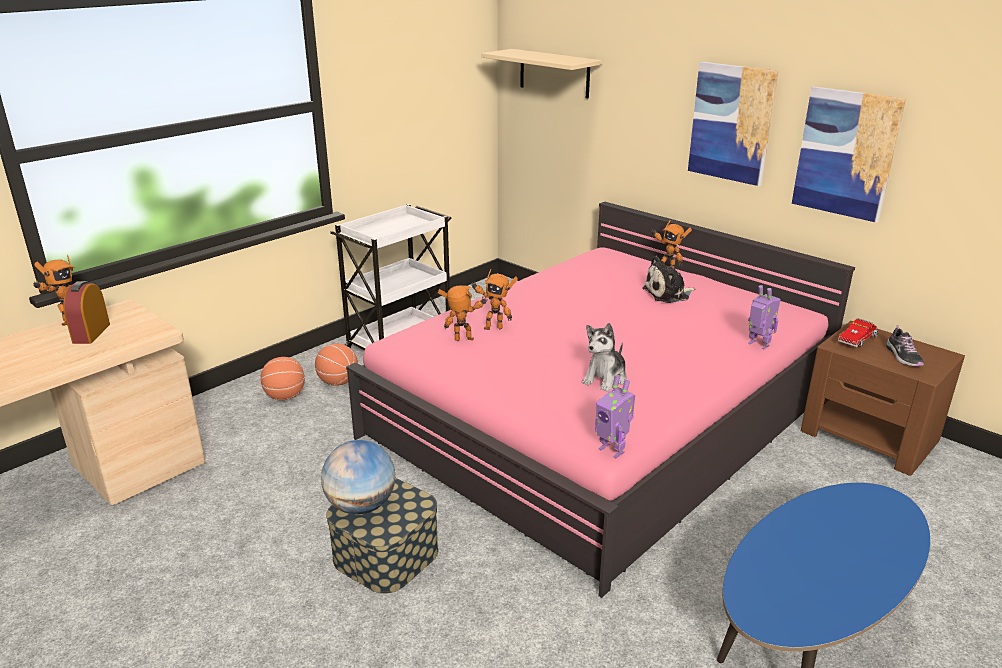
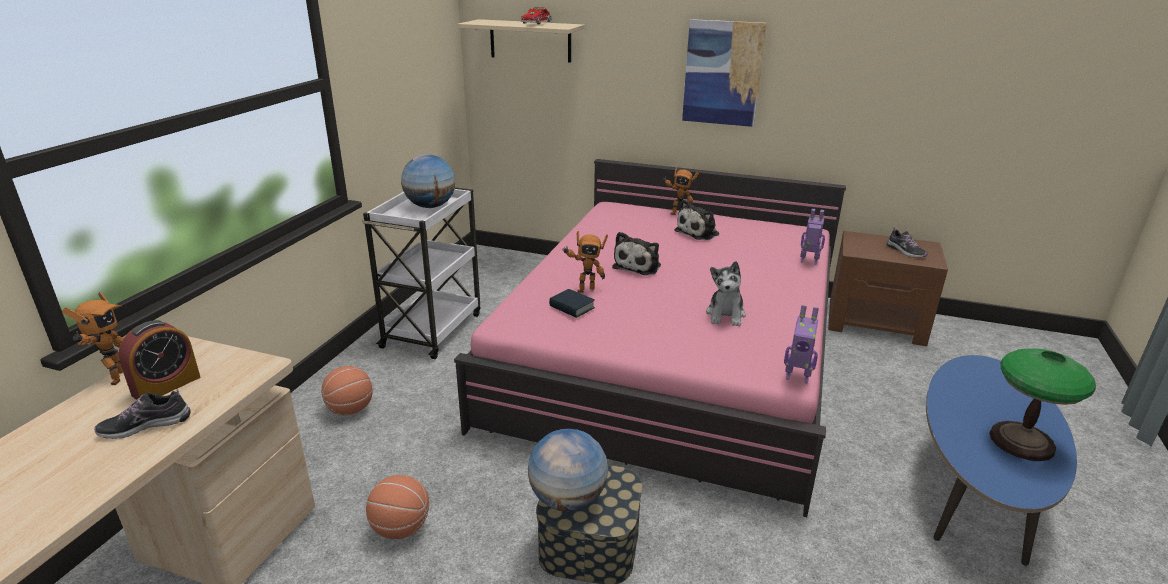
camera: 25 degrees left, 0 degrees up
(57, 357) = (146, 425): none -> shoe
(91, 333) = (166, 386): alarm clock -> alarm clock turned 120 degrees counterclockwise
(338, 382) = (398, 381): basketball -> basketball (400, 528)
(402, 227) = (430, 206): none -> globe
(464, 341) = (572, 307): toy robot -> book
(568, 316) = (638, 266): none -> plush toy
(832, 582) = (1021, 442): none -> table lamp
(846, 153) = (831, 90): picture -> none
(857, 340) = (863, 244): toy truck -> toy truck (537, 24)

